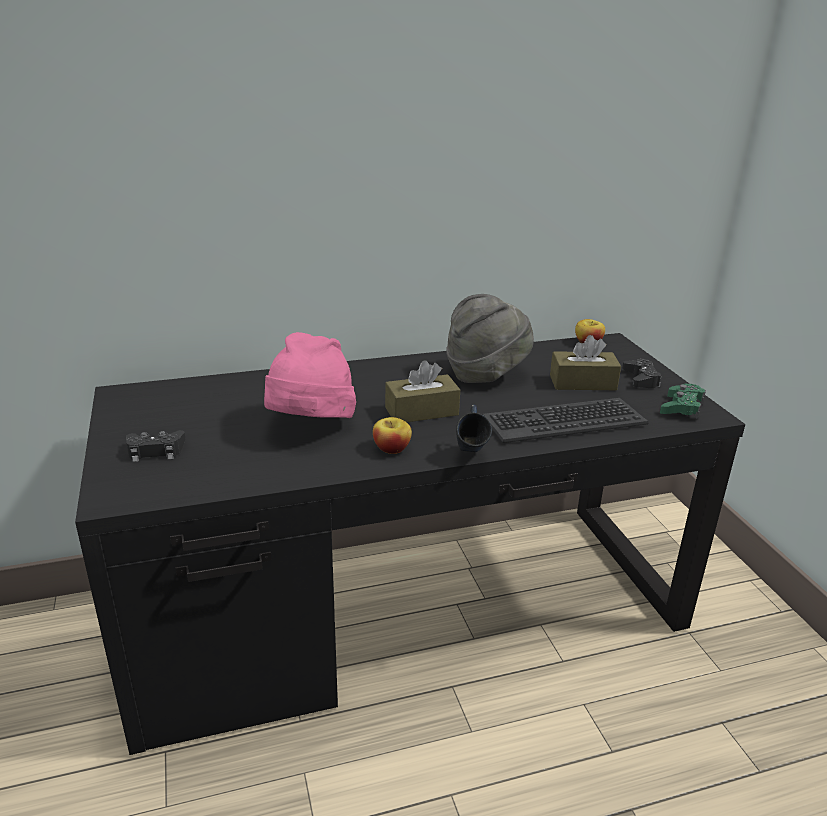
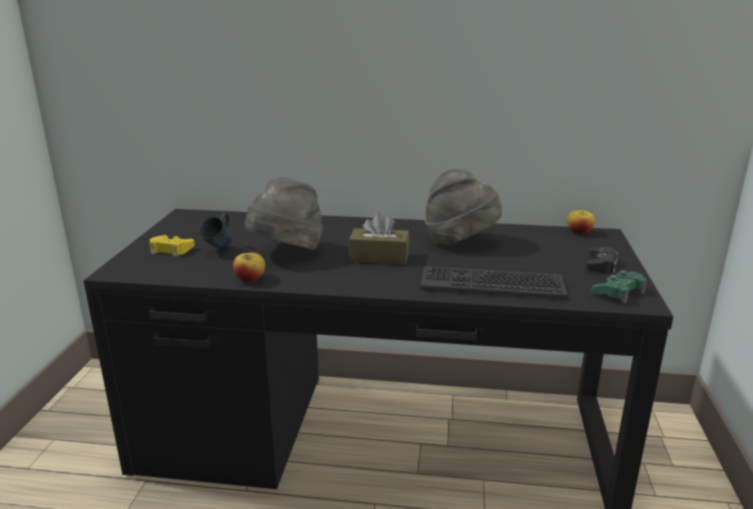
camera: 25 degrees right, 5 degrees down
(155, 451) = (170, 250): black game controller -> yellow game controller
(310, 426) = (286, 252): pink hat -> grey hat
(391, 449) = (329, 277): apple -> apple (250, 279)
(471, 455) = (385, 292): blue mug -> blue mug (219, 250)
(582, 382) = (541, 259): brown tissue box -> none

